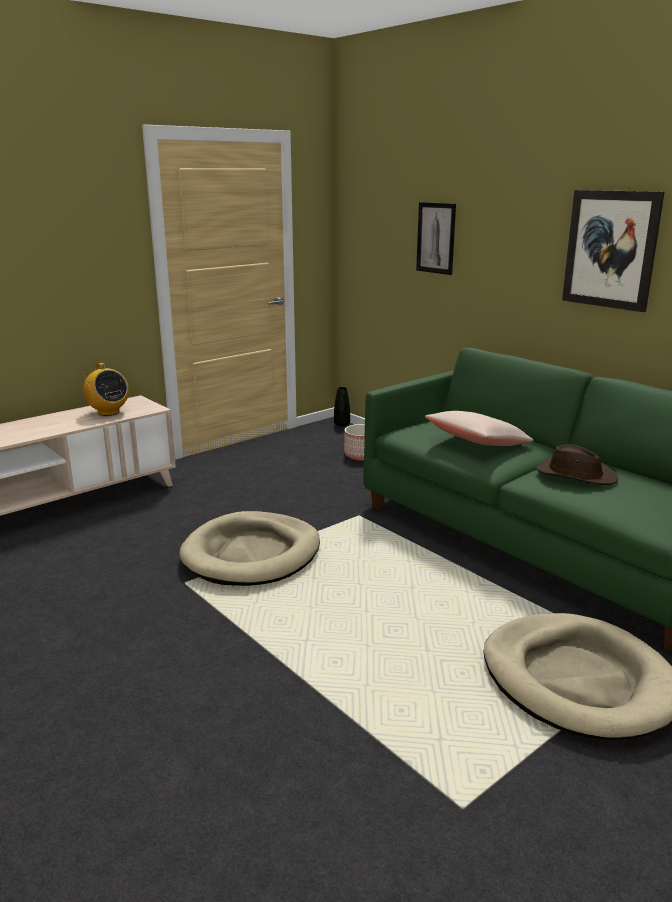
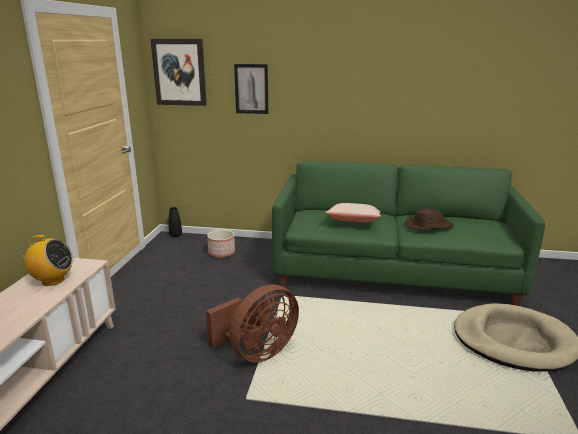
camera: 40 degrees left, 0 degrees up
(252, 554) = (257, 352): beige dog bed -> brown fan
(611, 249) = (389, 89): picture -> picture (179, 72)

